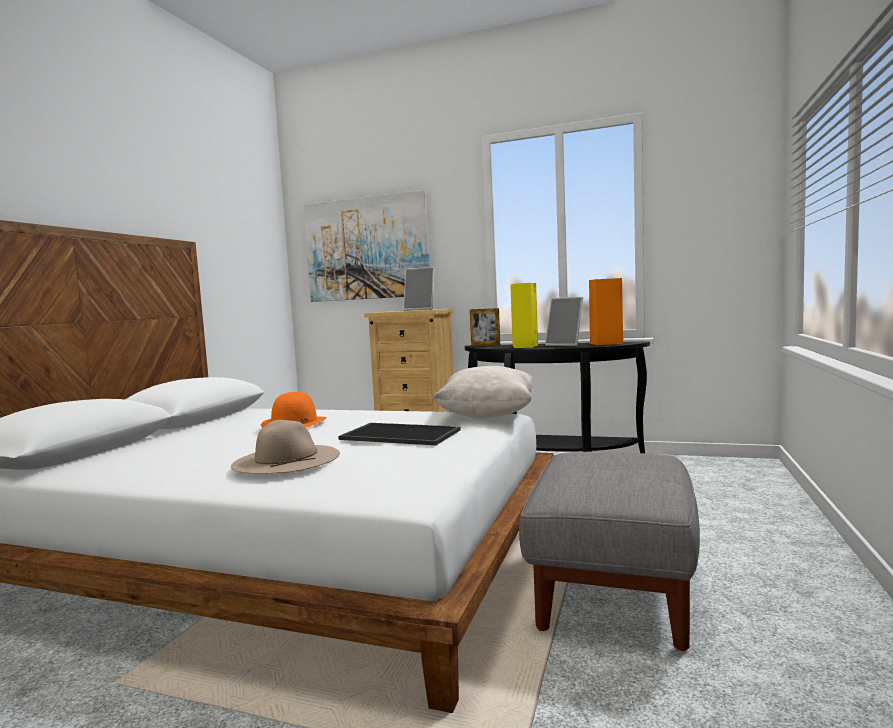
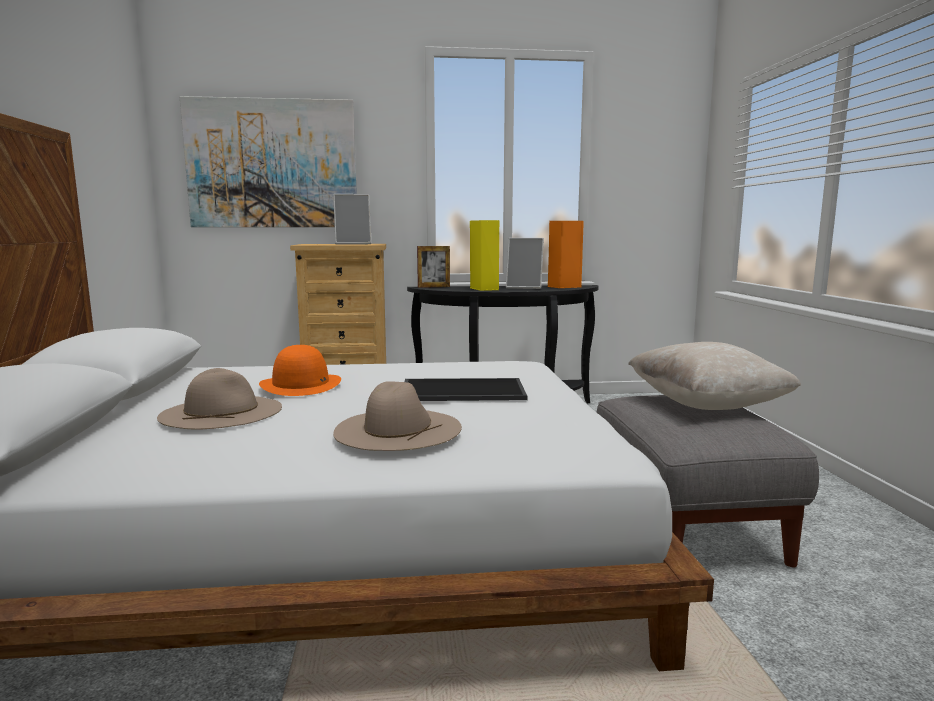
camera: 25 degrees left, 5 degrees up
(212, 439) = (221, 412): none -> beige hat
(487, 416) = (511, 365): beige pillow -> beige pillow (706, 405)

